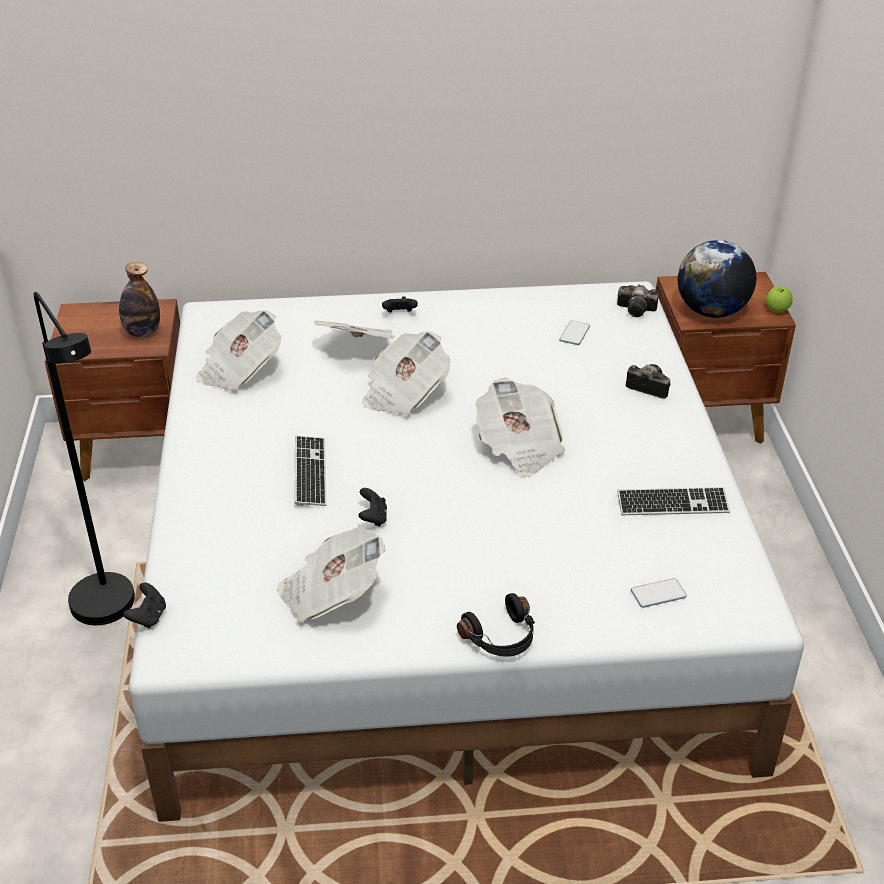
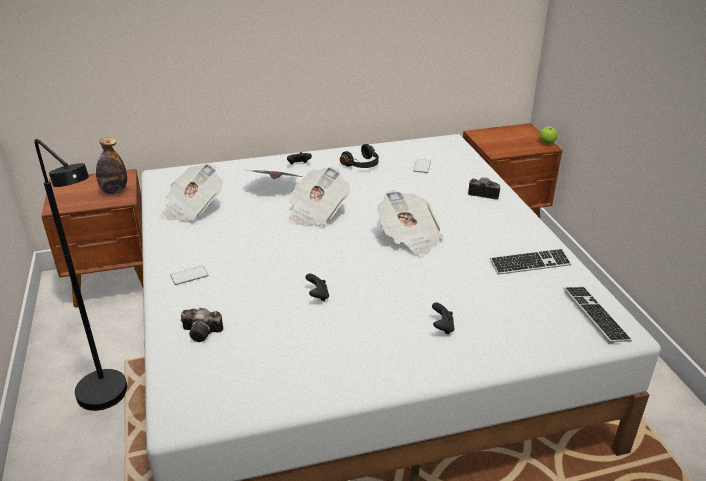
camera: 10 degrees left, 5 degrees down
(148, 617) = (155, 389): black game controller -> black game controller (442, 327)
(310, 472) = (261, 270): keyboard -> keyboard (595, 315)
(330, 594) = (300, 354): newspaper -> none
(502, 638) = (443, 370): black headphones -> black headphones (362, 165)
(638, 310) = (458, 150): camera -> camera (203, 332)
(658, 594) = (545, 324): phone -> phone (189, 276)
(711, 311) = (506, 147): globe -> none

